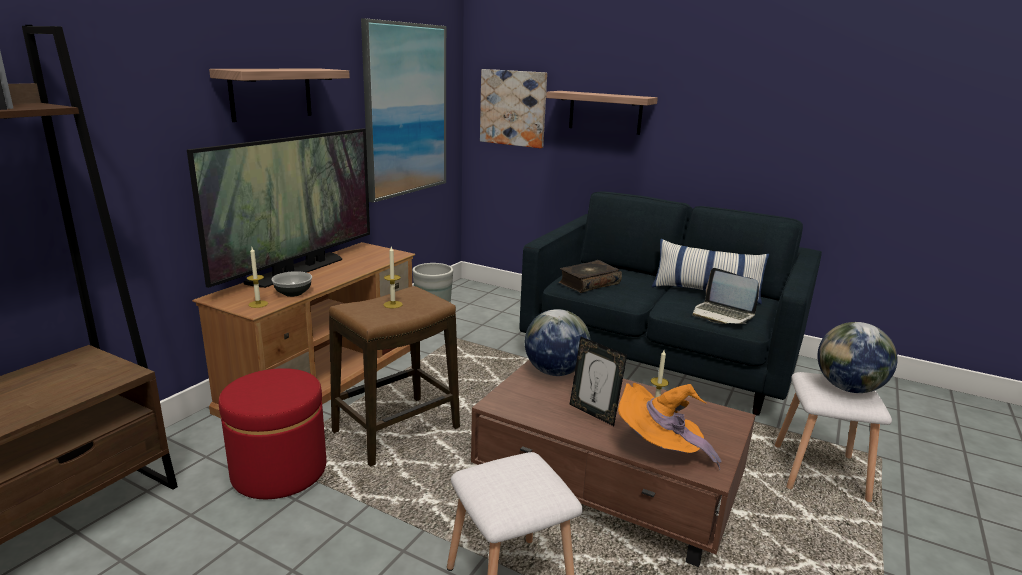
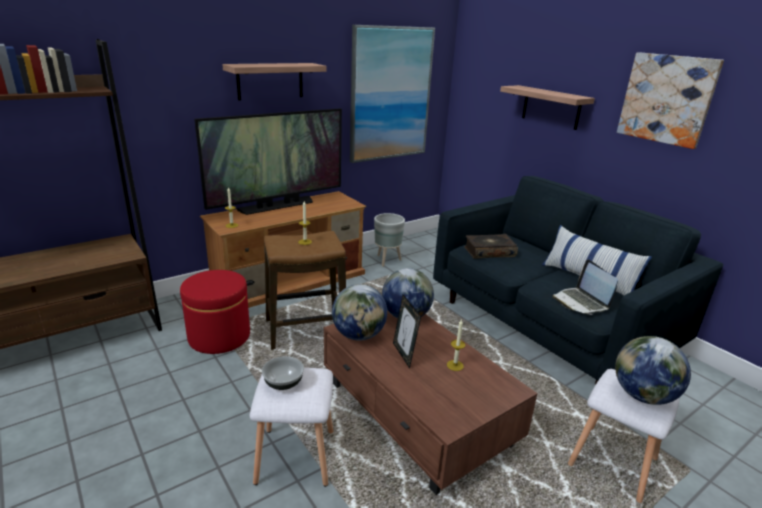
camera: 25 degrees right, 5 degrees up
(293, 293) = (258, 222): bowl -> bowl (283, 383)
(513, 108) = (484, 97): picture -> picture (667, 99)
(523, 406) = (359, 335): none -> globe
(660, 450) = (426, 396): orange hat -> none

